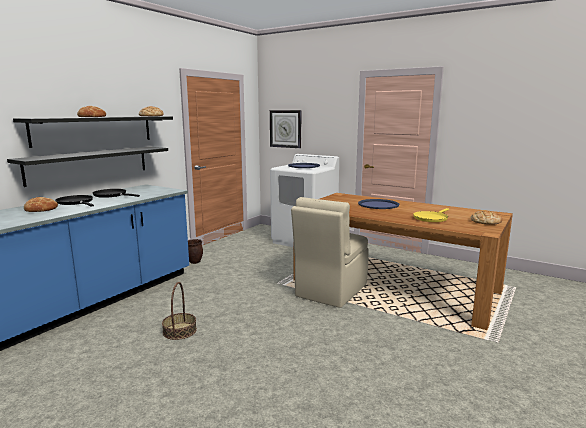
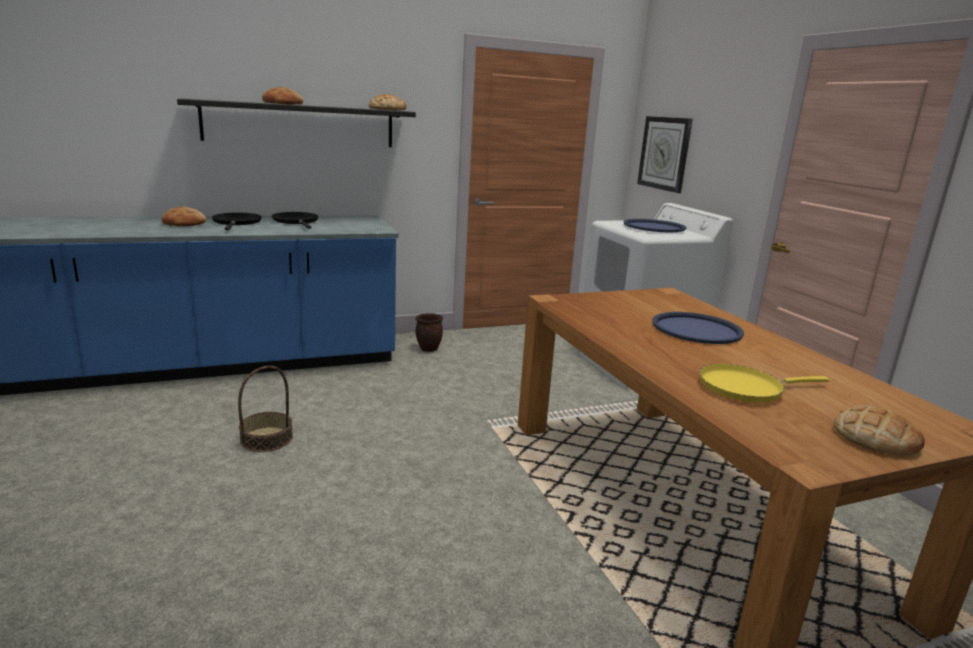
camera: 35 degrees right, 5 degrees up
(90, 164) = (288, 174): black shelf -> none
(330, 291) = (549, 467): beige chair -> none

